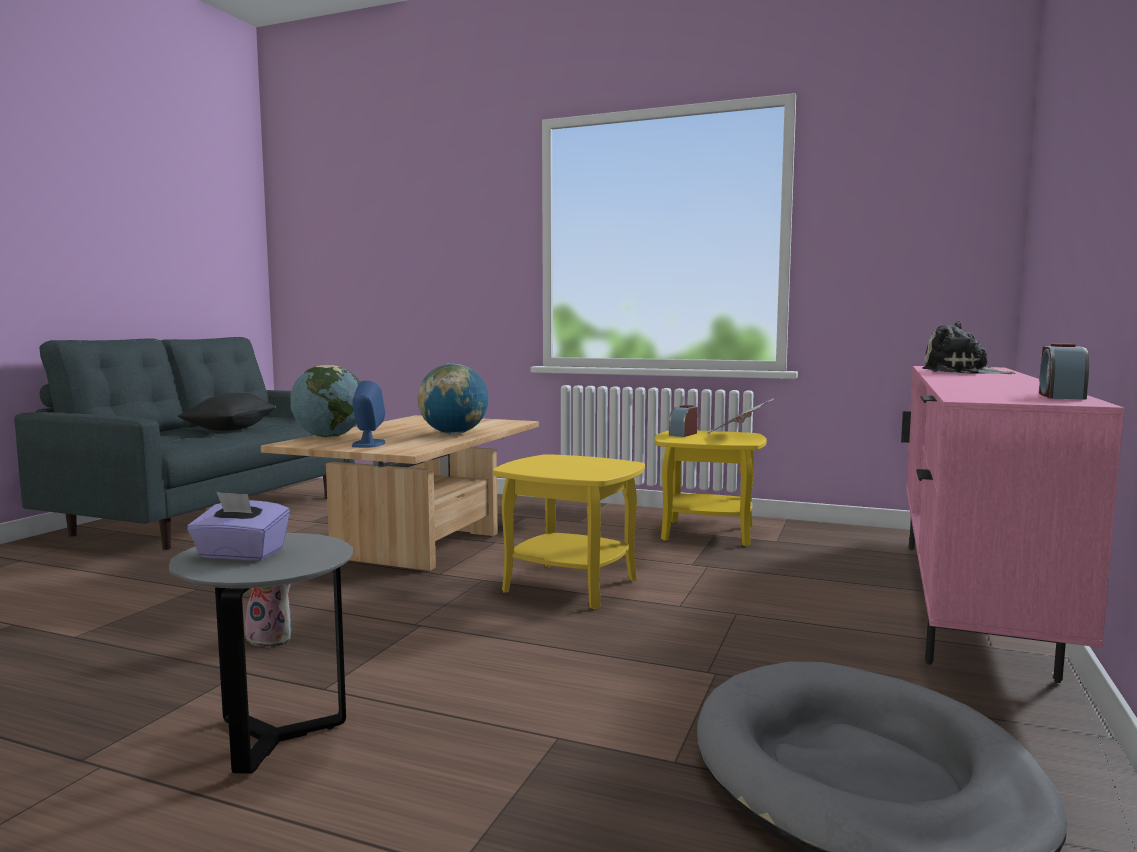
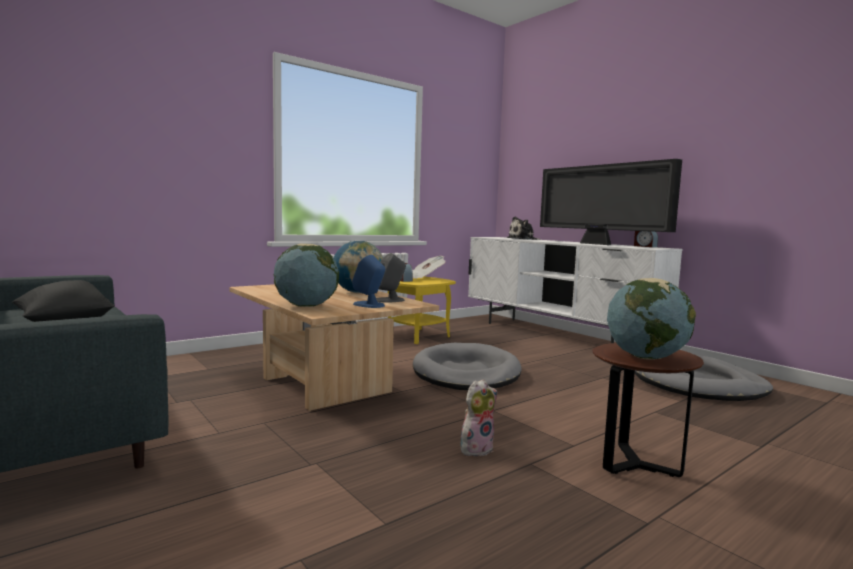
camera: 60 degrees left, 0 degrees up
(241, 554) = (646, 357): purple tissue box -> globe
(273, 738) = (636, 465): grey side table -> brown side table
(417, 444) = (389, 300): none -> grey speaker
(569, 586) = (466, 372): yellow side table -> grey dog bed
(968, 601) = (556, 335): pink tv stand -> white tv stand
(991, 386) = (598, 244): none -> television

